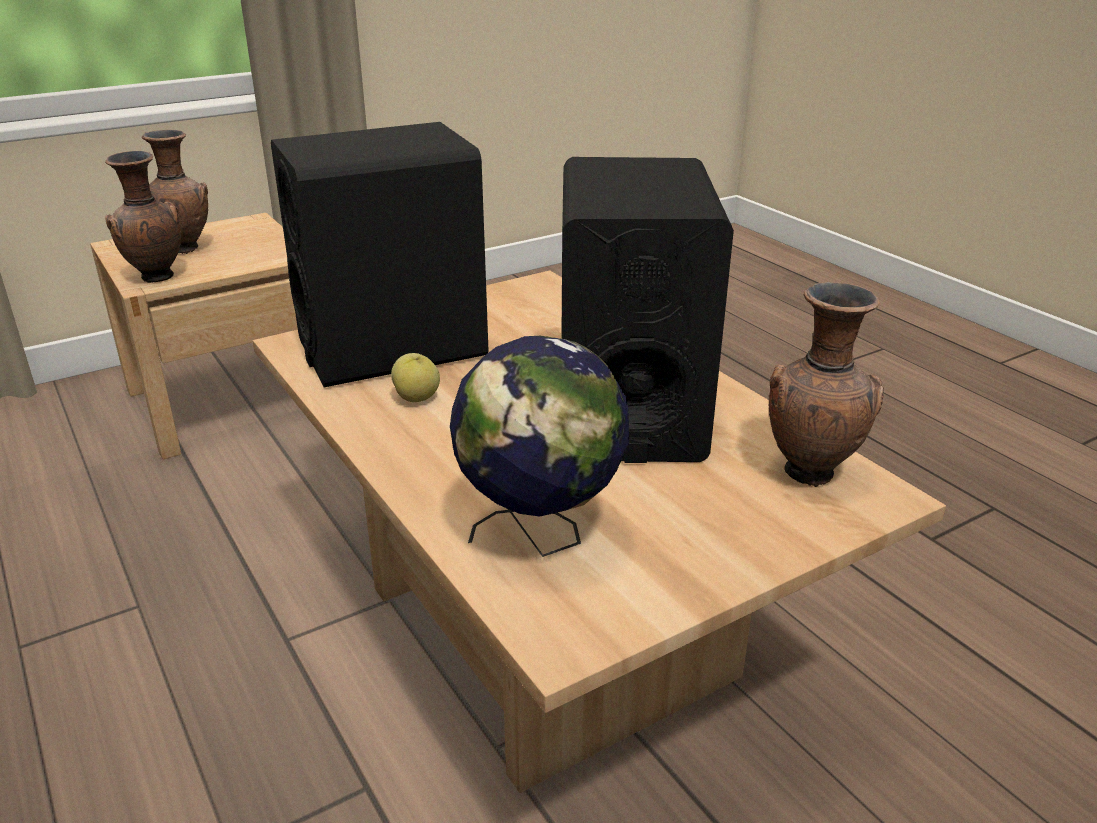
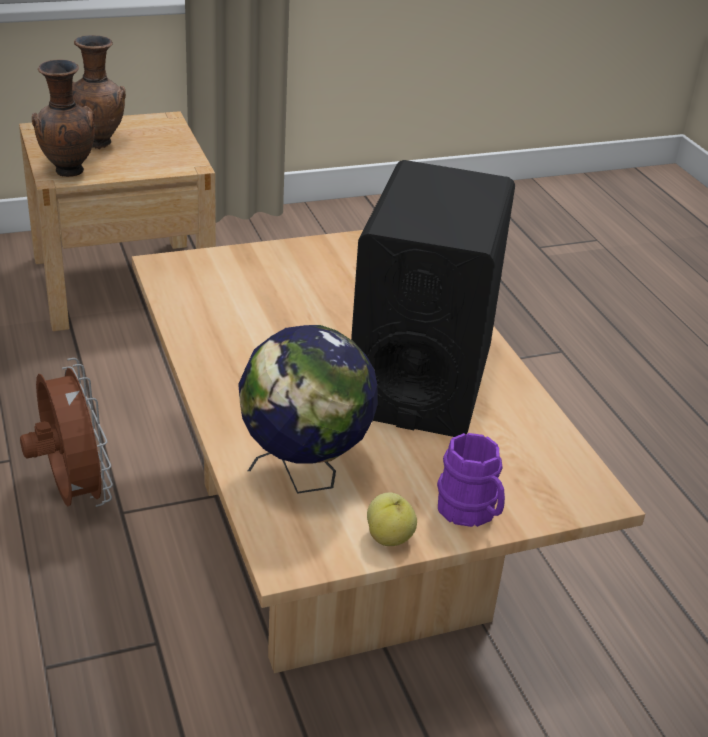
camera: 10 degrees right, 5 degrees up
(222, 630) = (73, 494): none -> brown fan
(393, 348) = (245, 284): black speaker -> none
(417, 397) = (250, 336): apple -> apple (389, 537)
(755, 541) = (471, 513): none -> purple mug
(811, 472) = (547, 464): brown vase -> none

